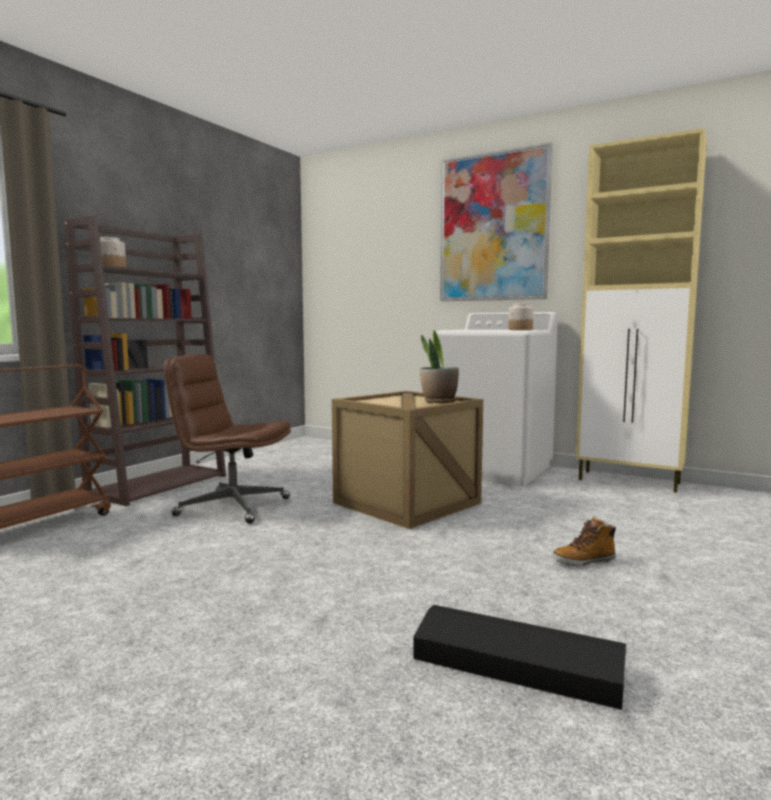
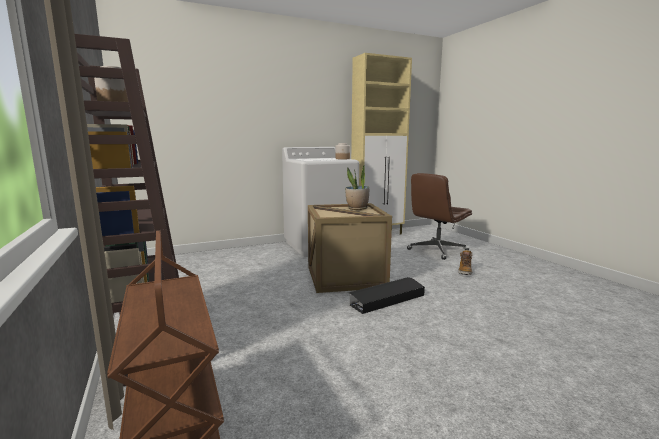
camera: 55 degrees left, 5 degrees up
(232, 507) = (275, 324): brown office chair -> brown office chair (437, 250)
(493, 227) = (292, 90): picture -> none
(516, 665) = (560, 313): black storage box -> black storage box (386, 299)

